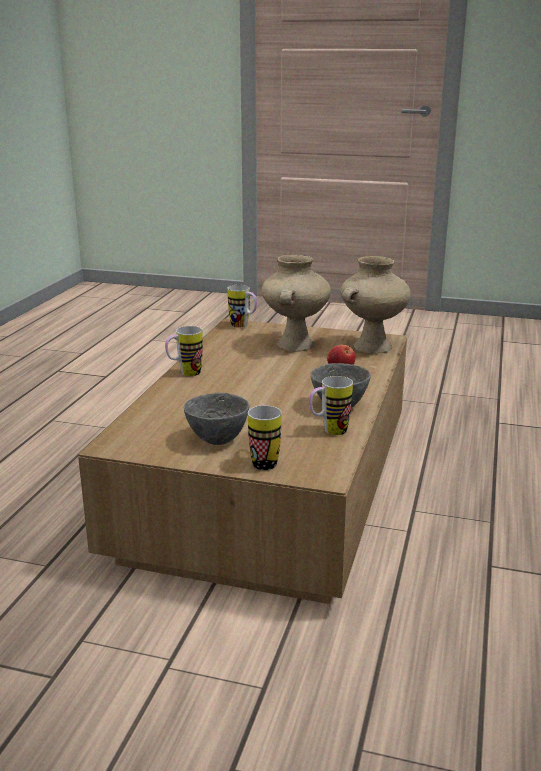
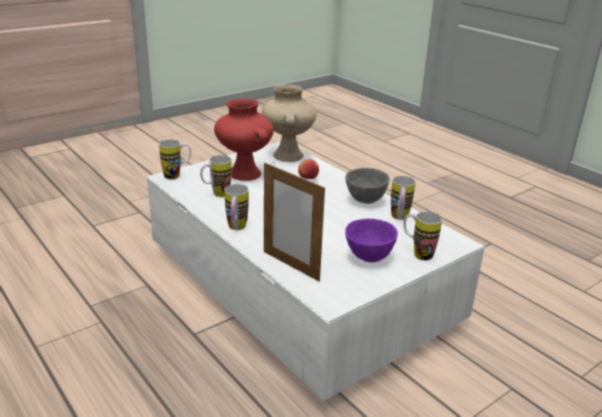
camera: 55 degrees left, 5 degrees up
(152, 412) = (290, 265): none -> picture frame
(217, 440) = (369, 258): grey bowl -> purple bowl
(234, 348) = (216, 194): none -> mug
(270, 487) = (299, 288): brown coffee table -> white coffee table
(295, 344) = (243, 173): beige vase -> red vase

